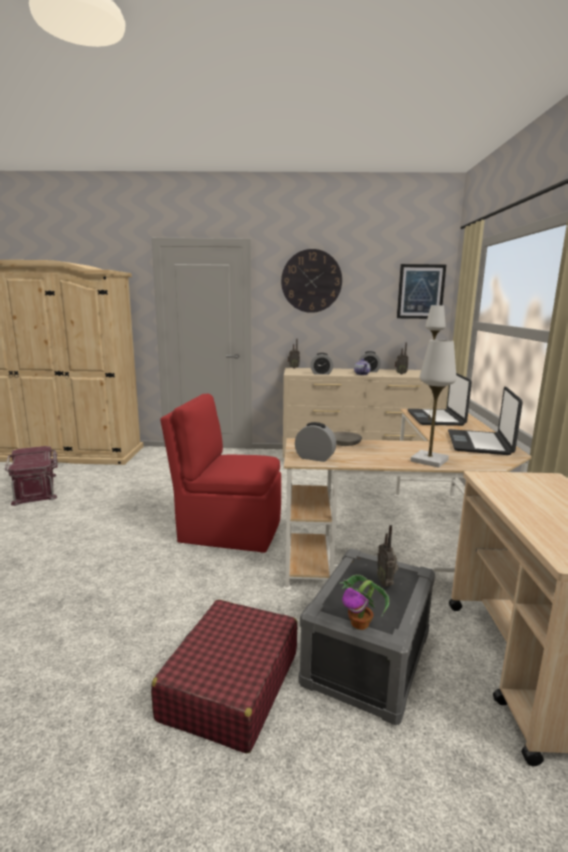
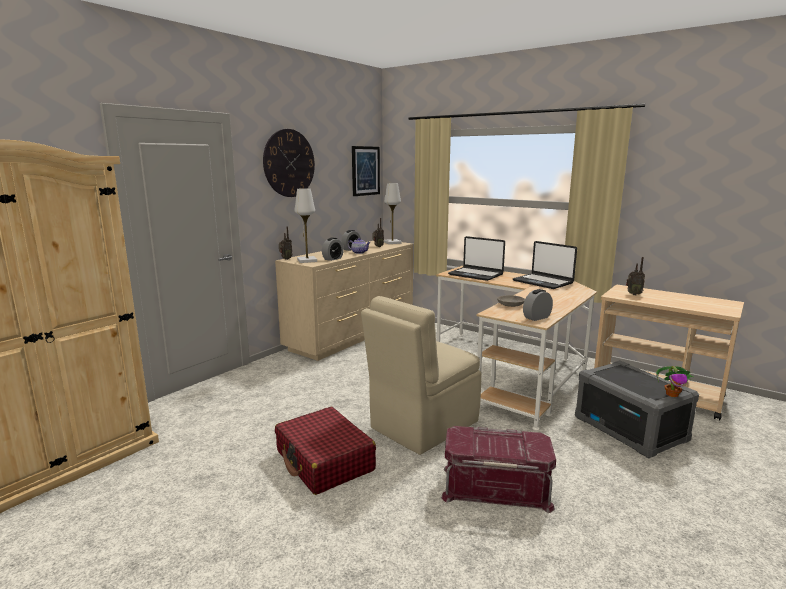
camera: 55 degrees left, 0 degrees up
(36, 489) = (125, 529): red storage box -> red storage box (496, 487)
(228, 531) = (422, 425): red chair -> beige chair
(230, 685) = (639, 483): red suitcase -> red suitcase (324, 461)
(386, 583) = (629, 375): radio -> radio (633, 294)
(429, 460) = (566, 298): white table lamp -> white table lamp (307, 261)

